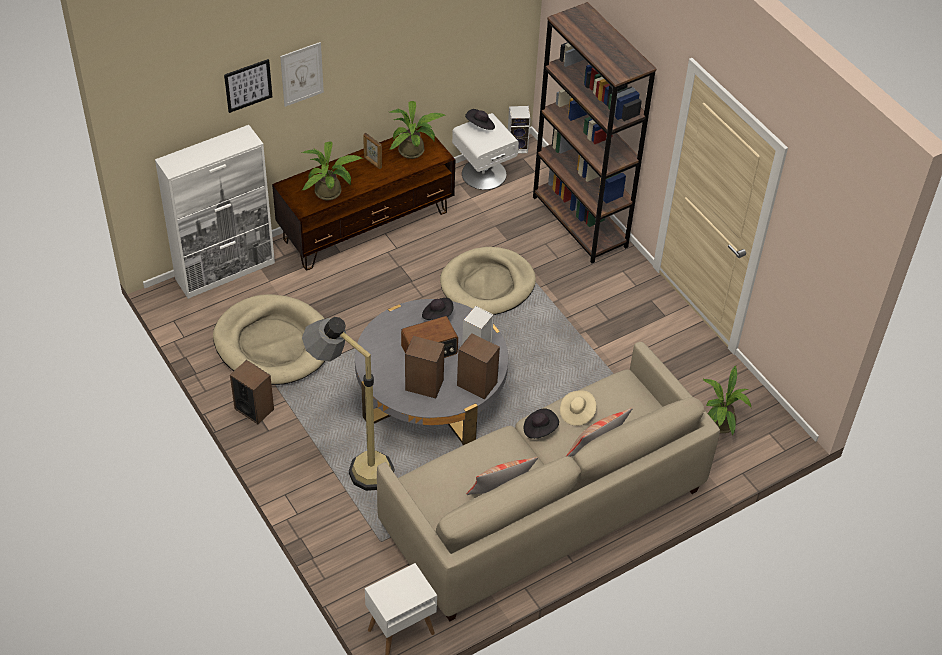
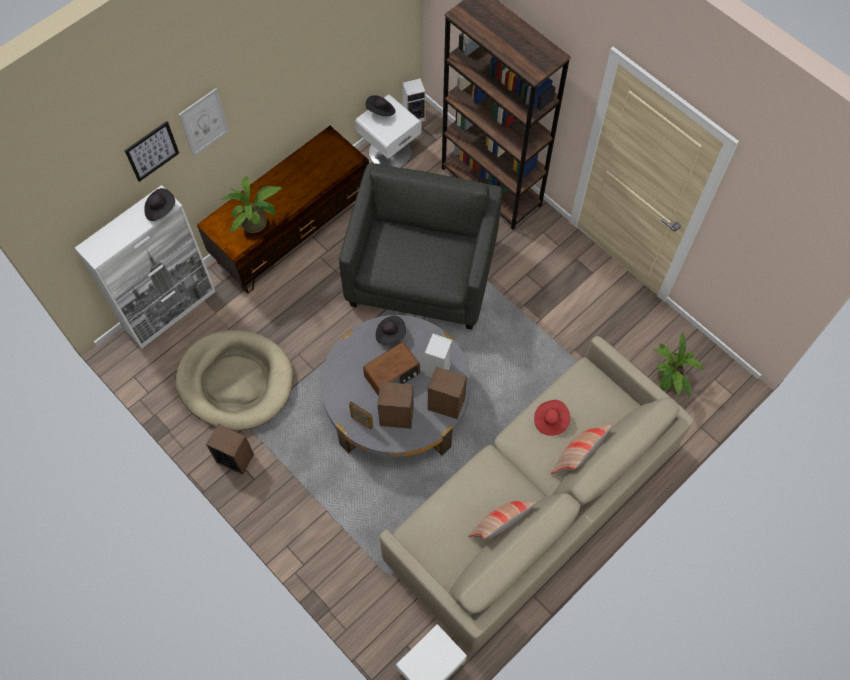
camera: 10 degrees left, 15 degrees up
(353, 463) = (343, 497): floor lamp -> none
(372, 162) = (289, 179): picture frame -> picture frame (362, 422)
(414, 151) = (327, 158): potted plant -> none
(487, 284) = (422, 273): beige dog bed -> grey armchair
(539, 429) = (519, 445): black hat -> black hat (160, 209)
(577, 413) = (550, 421): beige hat -> red hat

